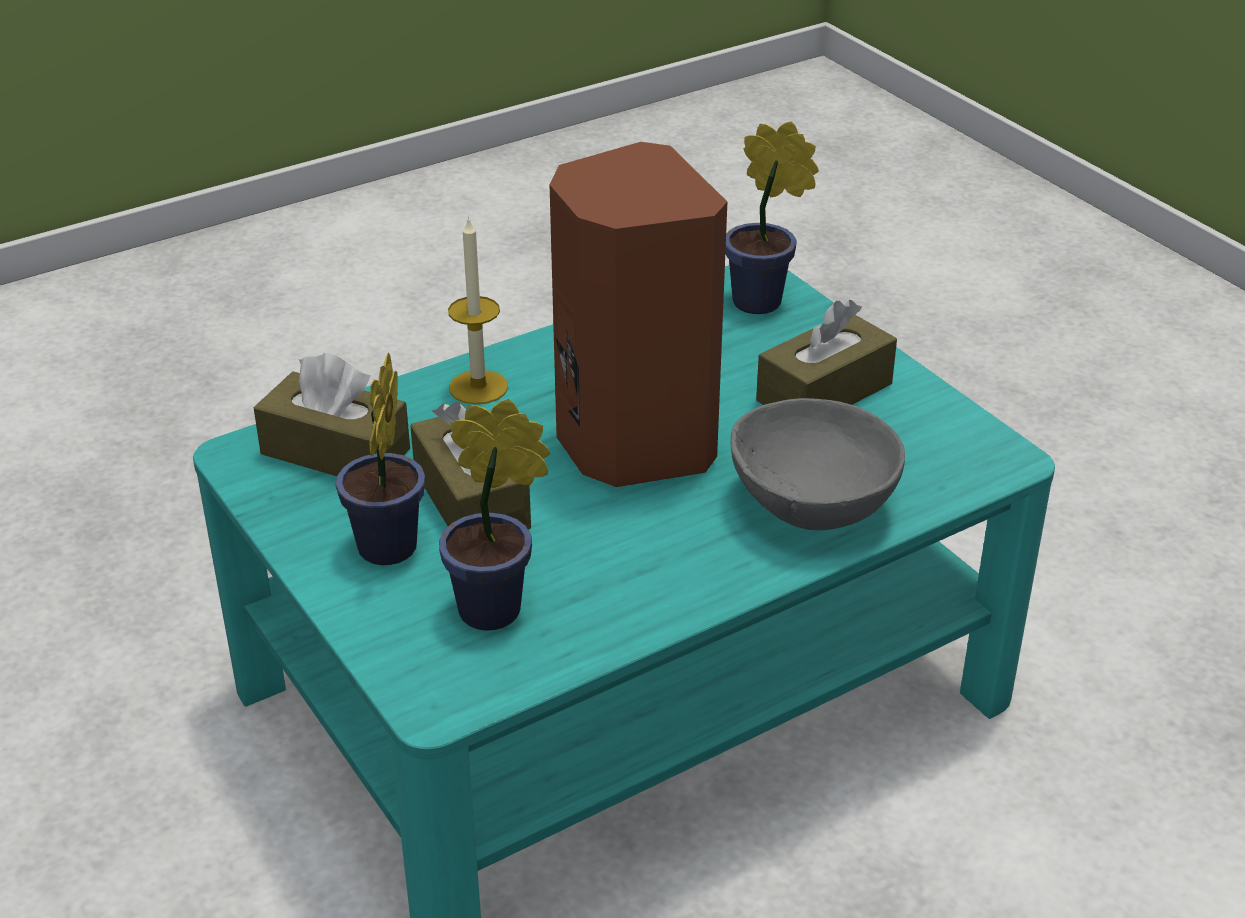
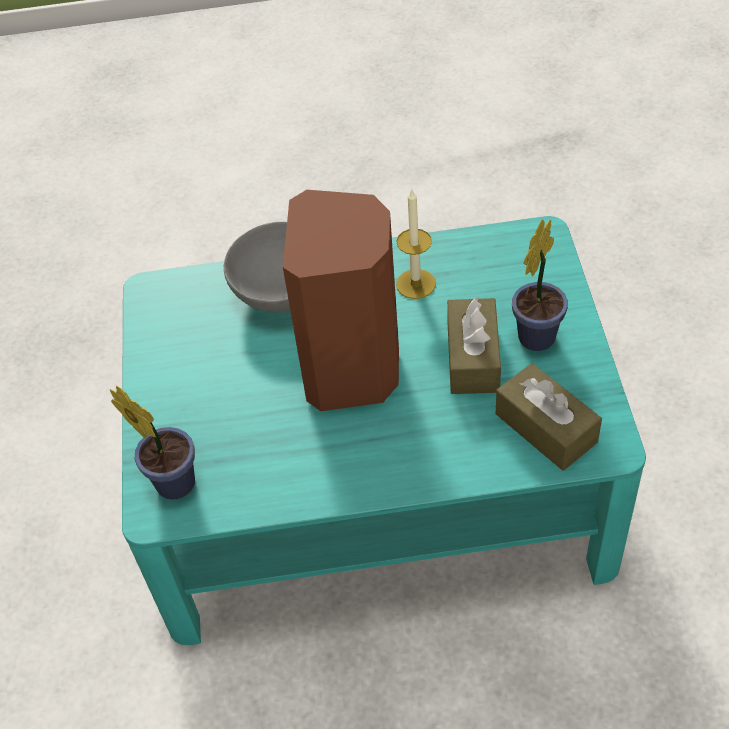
camera: 150 degrees left, 15 degrees up
(478, 387) = (425, 459): candle -> candle (416, 284)
(498, 611) = (490, 276): potted plant -> none
(824, 392) = (204, 375): brown tissue box -> none

